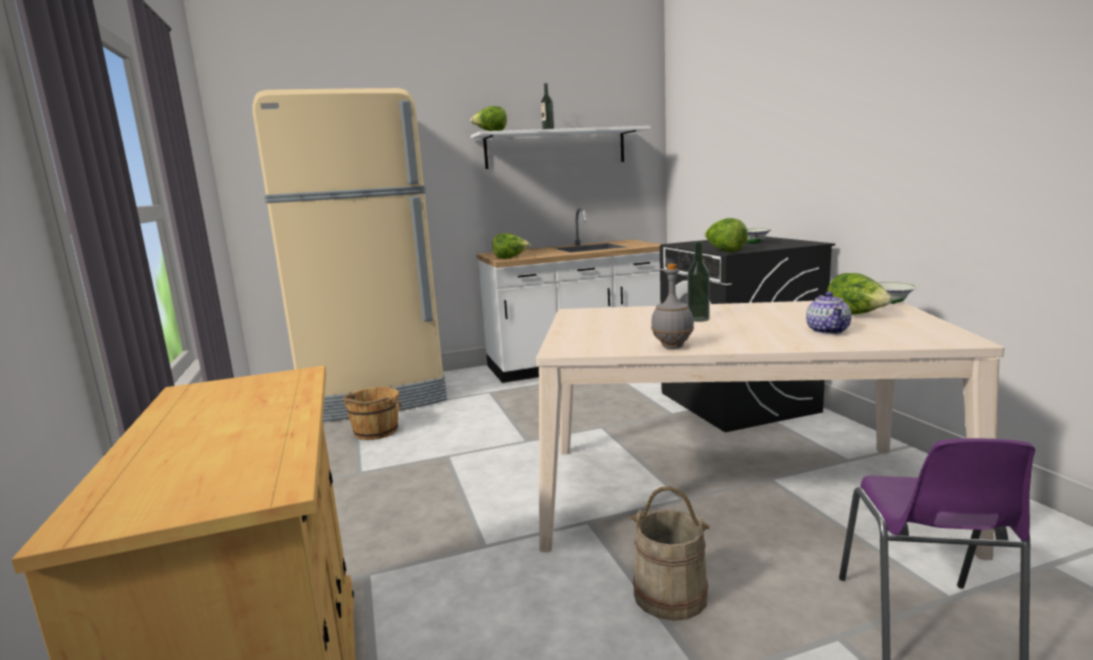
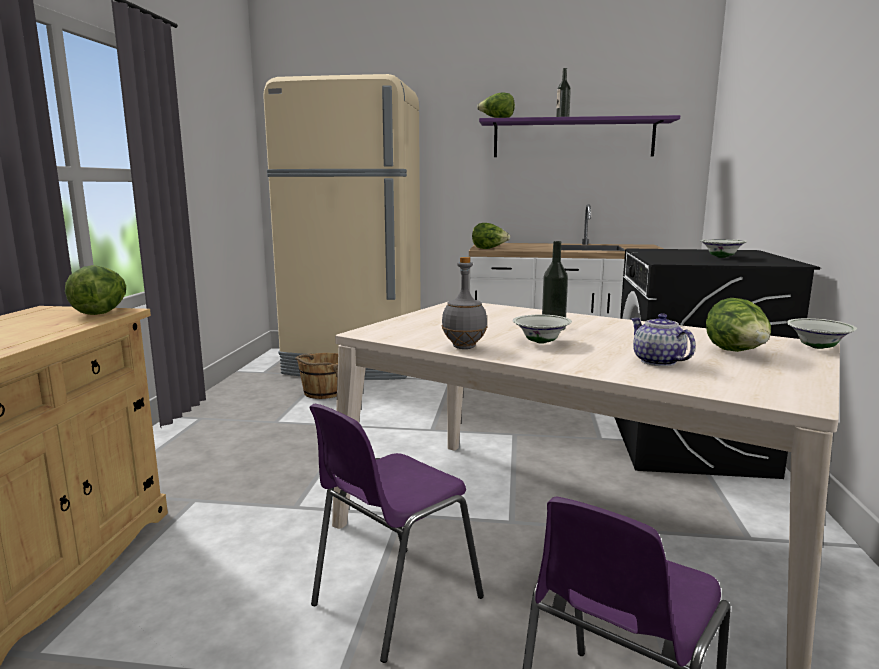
camera: 25 degrees right, 0 degrees up
(556, 148) = (573, 139): white shelf -> purple shelf
(670, 595) = (392, 602): beige bucket -> purple chair
(718, 332) = (541, 342): none -> white bowl
(724, 251) = (661, 261): lettuce -> lettuce (101, 312)
(828, 331) = (658, 362): teapot -> teapot turned 120 degrees clockwise

